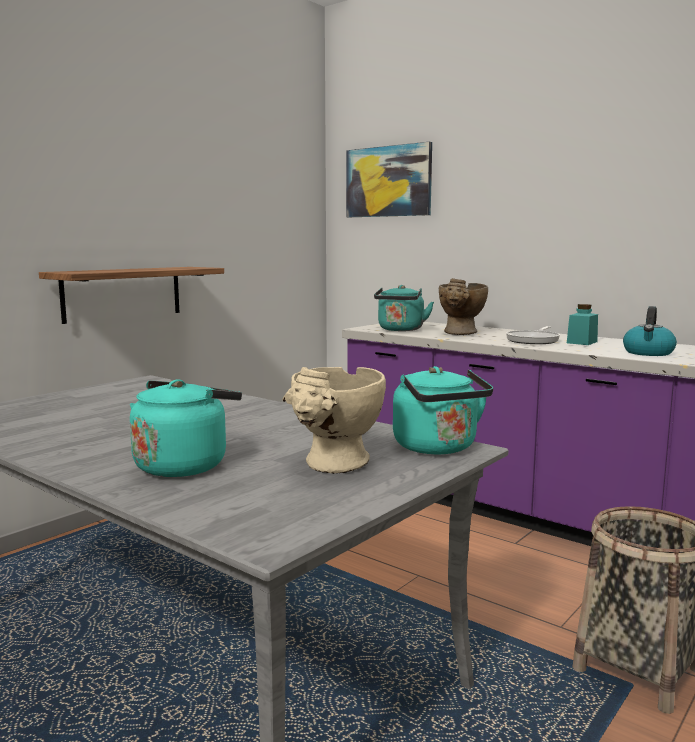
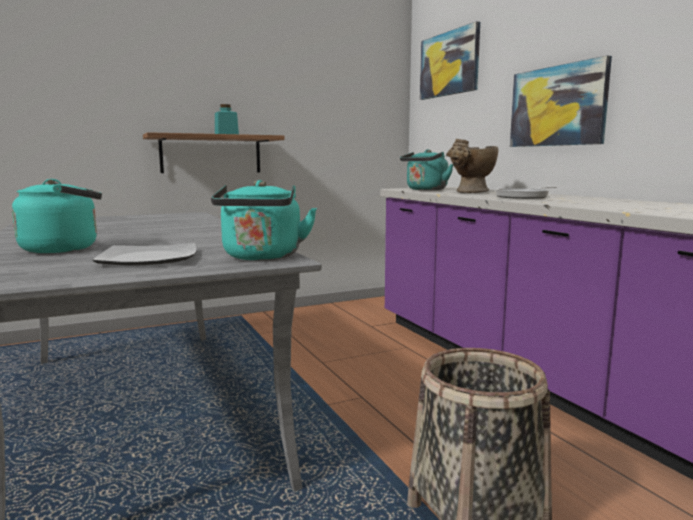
camera: 25 degrees right, 0 degrees up
(334, 467) = (149, 259): beige vase -> plate
(536, 243) = (557, 106): none -> picture
(582, 342) = (569, 199): turquoise jar -> turquoise jar (226, 134)
(648, 353) = (616, 205): kettle -> none

